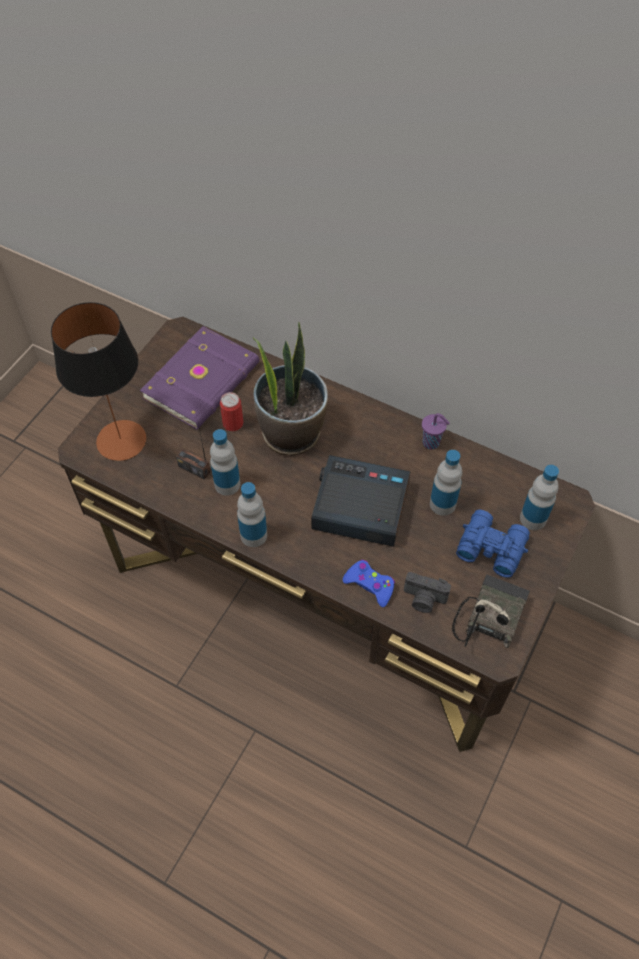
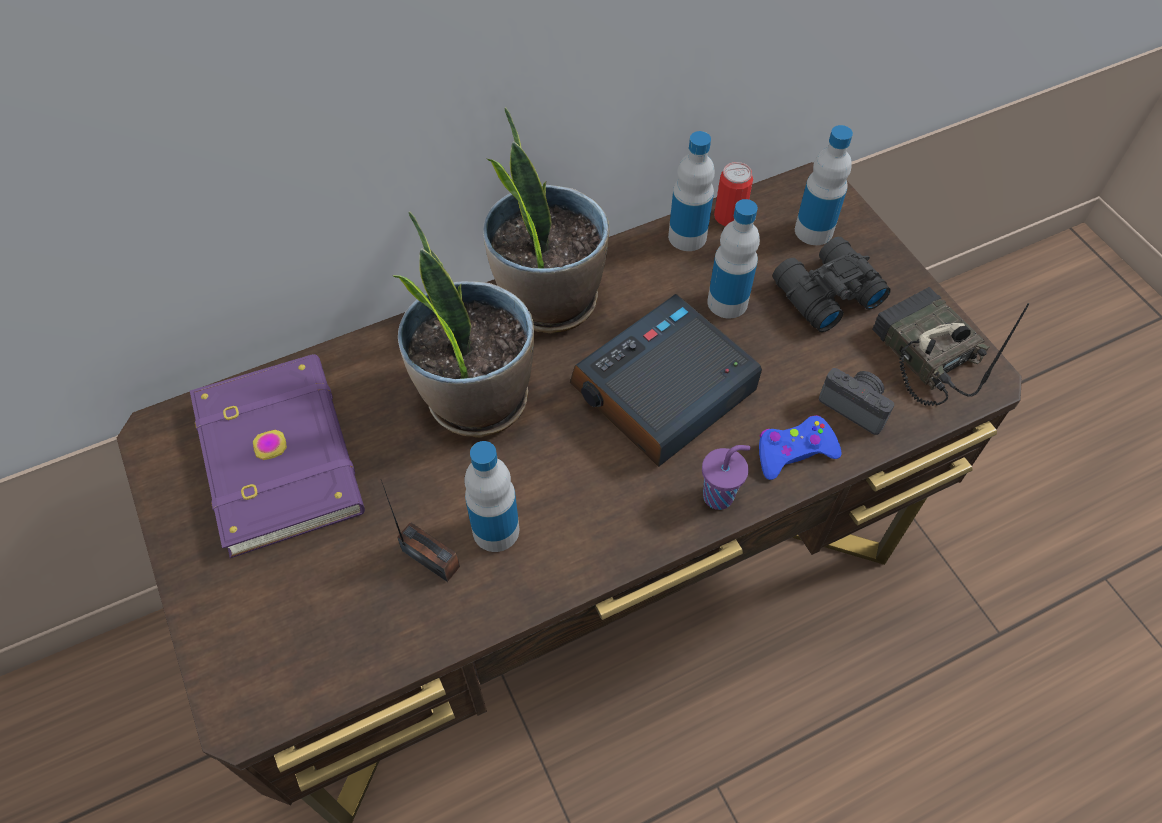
camera: 55 degrees left, 0 degrees up
(121, 440) = (282, 637): table lamp -> none
(194, 469) = (430, 559): radio -> radio turned 120 degrees counterclockwise
(233, 423) = (395, 460): can -> can (729, 216)
(253, 535) = (611, 546): bottle -> bottle (687, 236)
(374, 425) = (548, 299): none -> potted plant
(423, 599) = (855, 406): camera -> camera turned 105 degrees counterclockwise
(432, 443) = (627, 258): purple cup -> purple cup (720, 495)
(490, 546) = (824, 293): blue binoculars -> black binoculars

